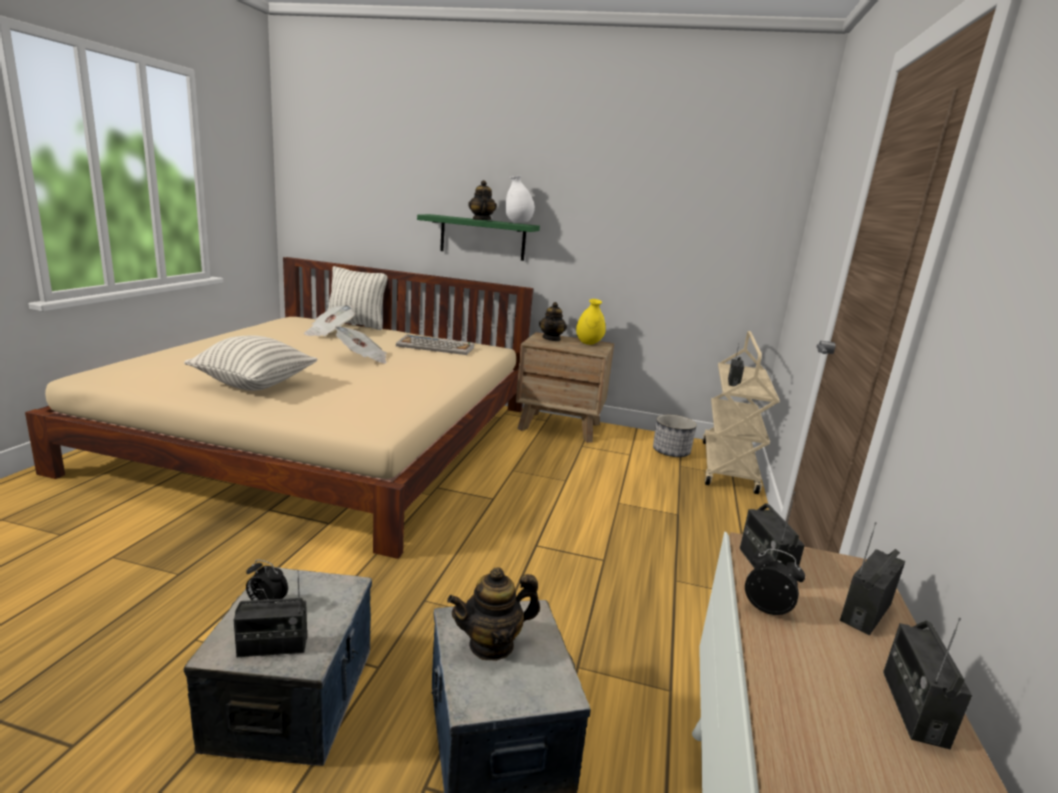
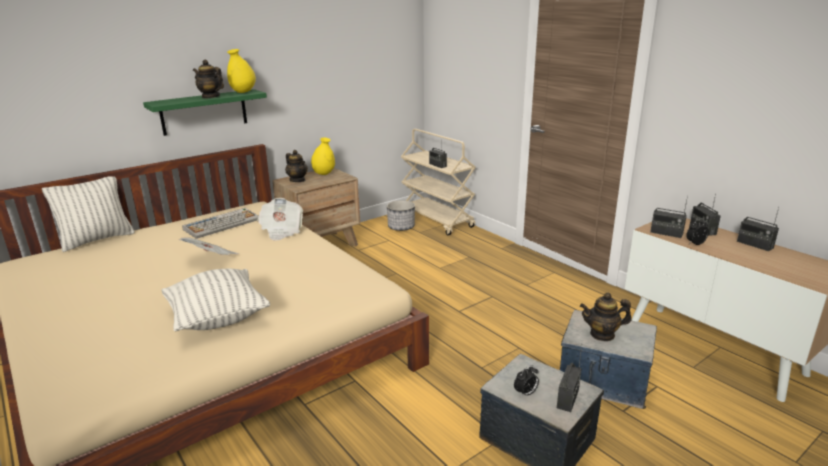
camera: 50 degrees left, 5 degrees up
(329, 333) = (106, 257): newspaper -> newspaper (281, 231)
(491, 645) = (602, 334): teapot -> teapot turned 75 degrees clockwise
(518, 223) = (243, 92): white vase -> yellow vase

